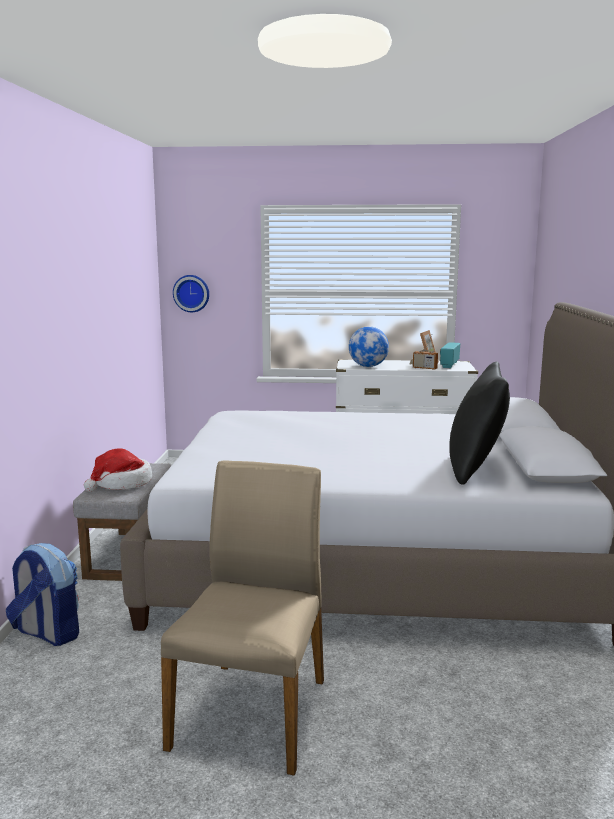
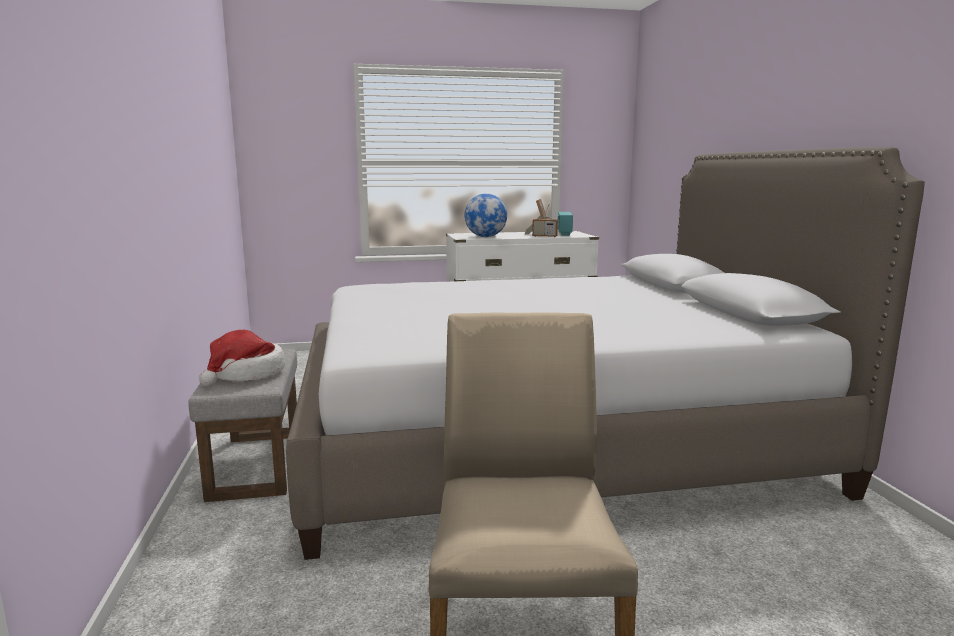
camera: 15 degrees left, 0 degrees up
(47, 633) = (181, 583): backpack -> none
(191, 293) = (275, 163): wall clock -> none
(475, 469) = (686, 319): black pillow -> none

